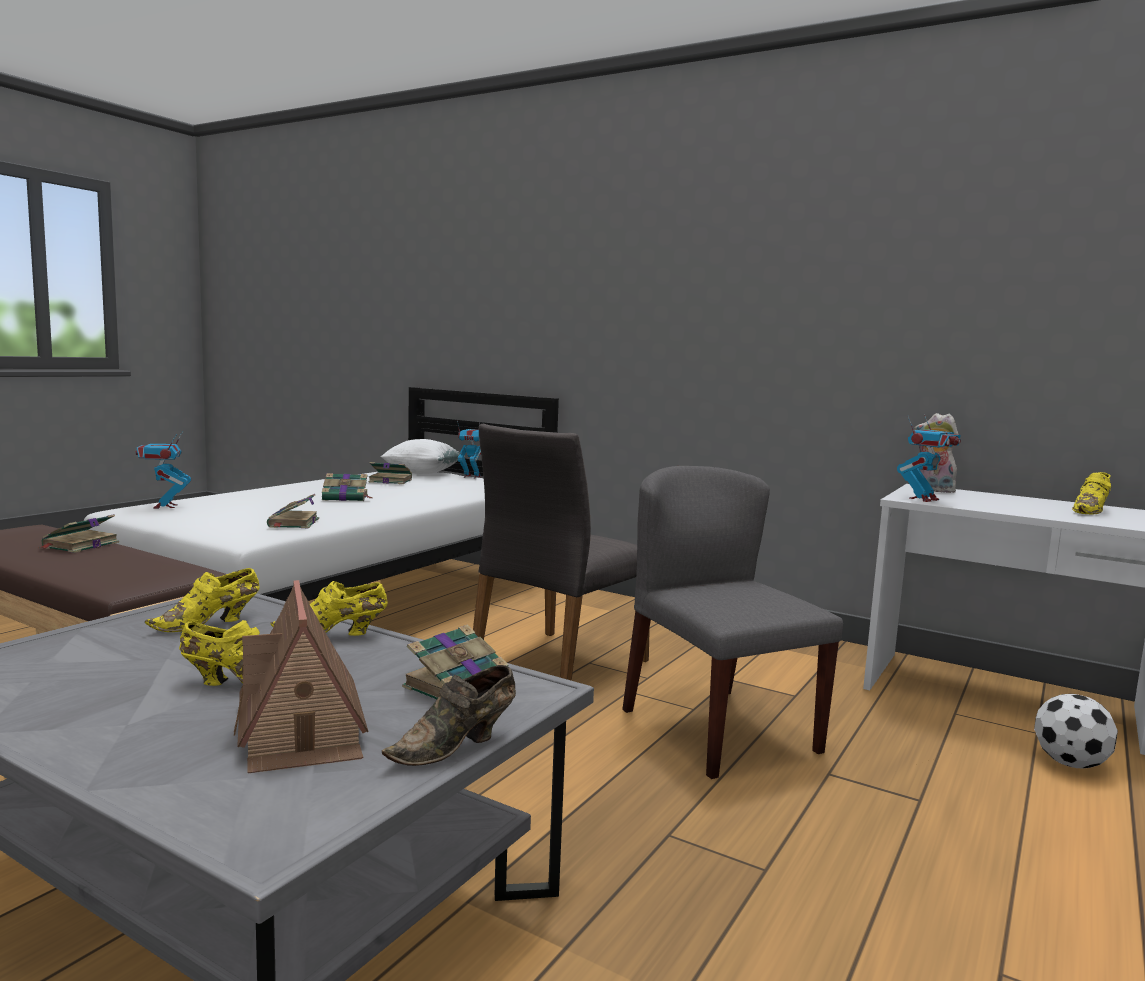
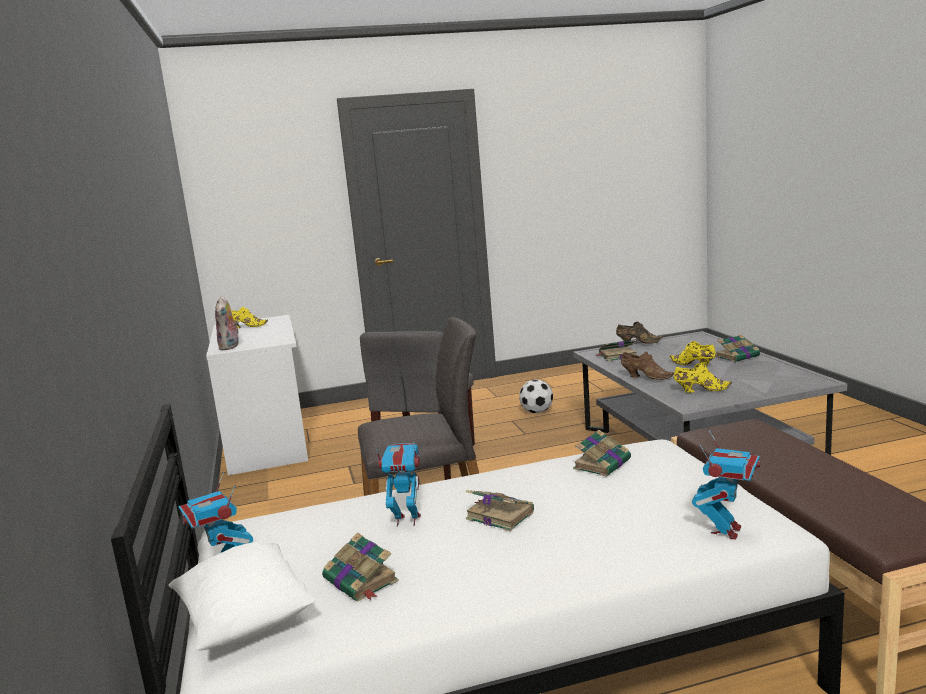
camera: 135 degrees left, 5 degrees up
(79, 545) = (806, 488): book -> book (738, 356)
(302, 729) = (678, 352): toy house -> none
(334, 634) = (645, 377): yellow shoe -> brown shoe
(924, 499) = (276, 340): toy robot -> toy robot (407, 520)
(1070, 763) = (333, 419): football -> football (537, 412)

